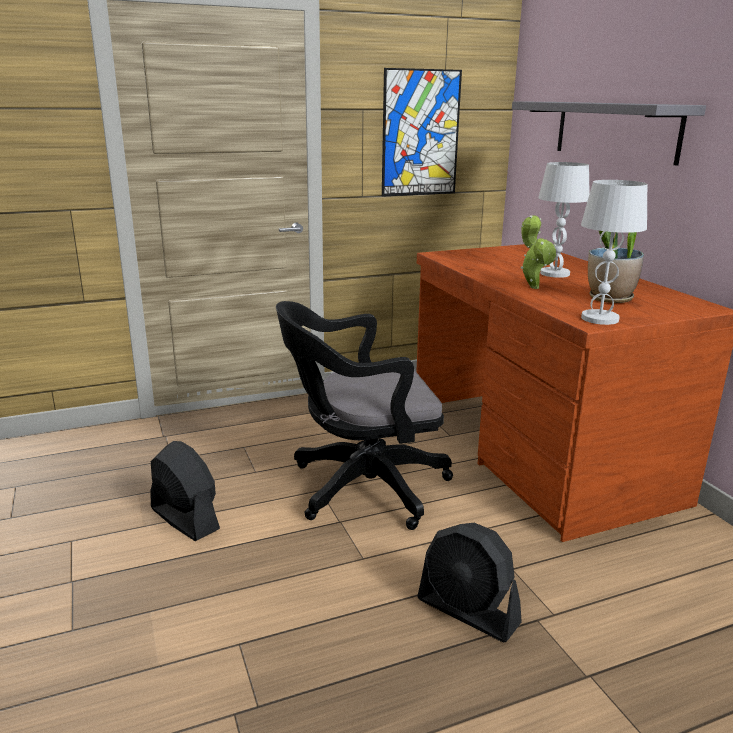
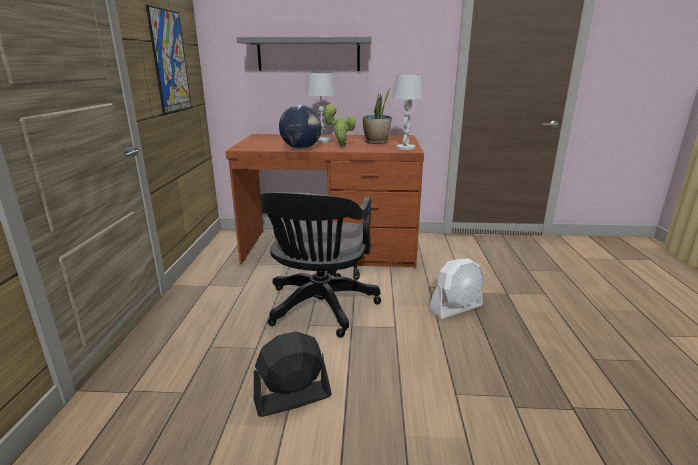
camera: 65 degrees left, 0 degrees up
(468, 611) = (456, 308): black fan -> white fan
(484, 273) = (301, 148): none -> globe

